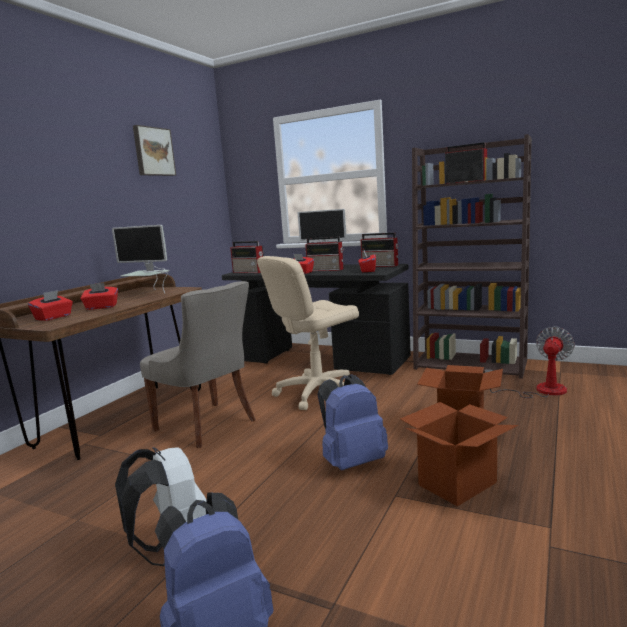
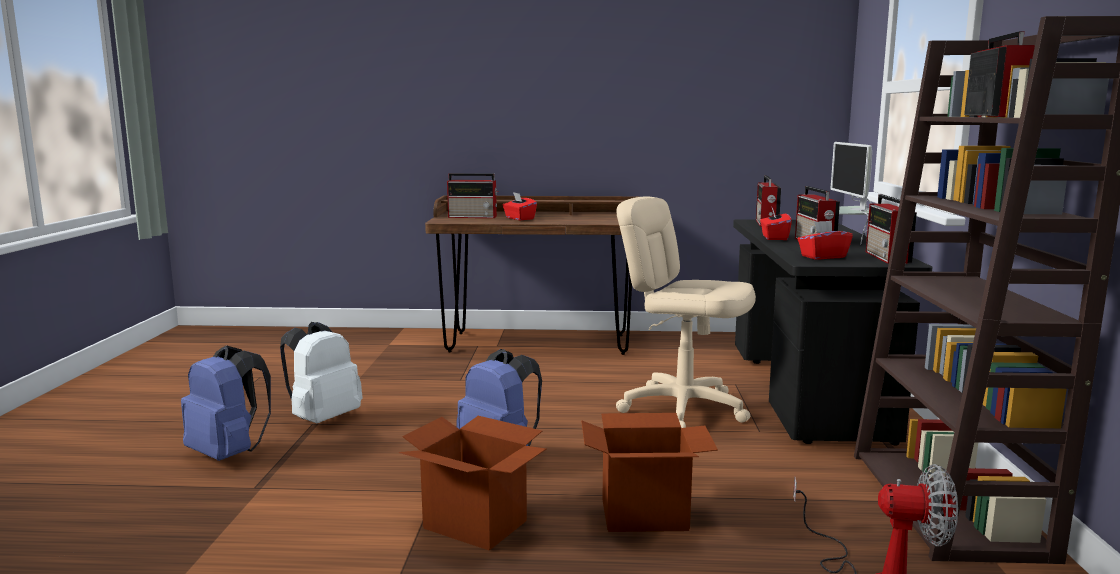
camera: 65 degrees right, 0 degrees up
(53, 317) = (474, 217): red tissue box -> radio
(149, 293) = (593, 218): monitor -> none
(153, 151) = (699, 43): picture -> none
(208, 425) = (545, 377): grey chair -> none

